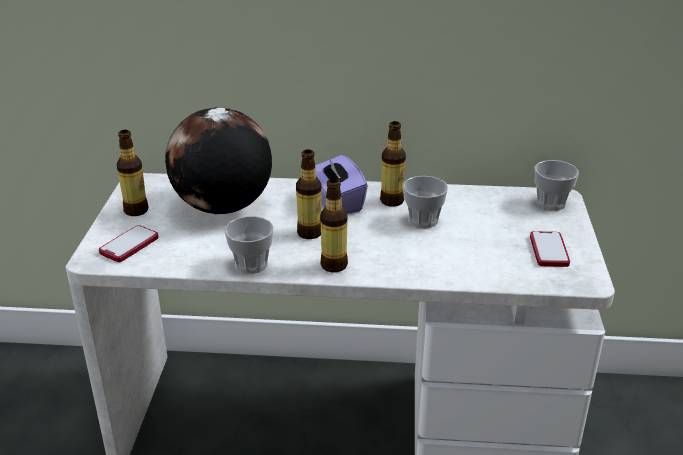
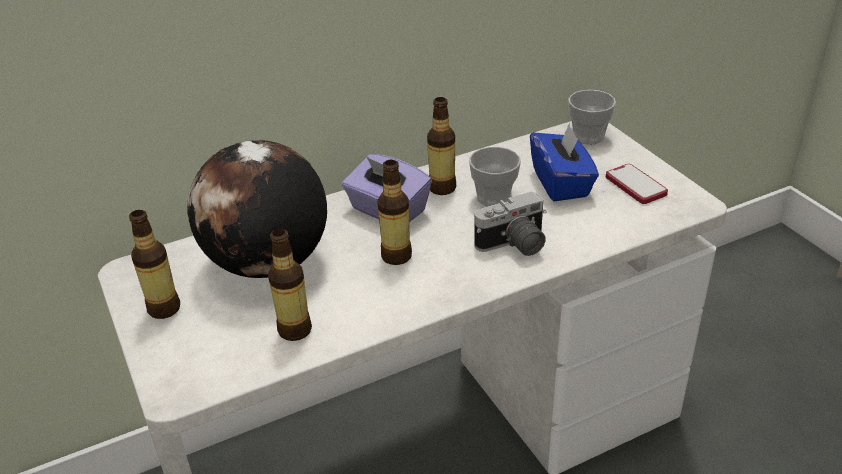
camera: 30 degrees left, 5 degrees up
(129, 245) = (203, 356): phone -> none
(251, 264) = (372, 318): cup -> none
(334, 265) = (459, 282): bottle -> bottle (294, 330)
(401, 257) = (514, 246): none -> camera
(488, 228) = (561, 183): none -> blue tissue box

